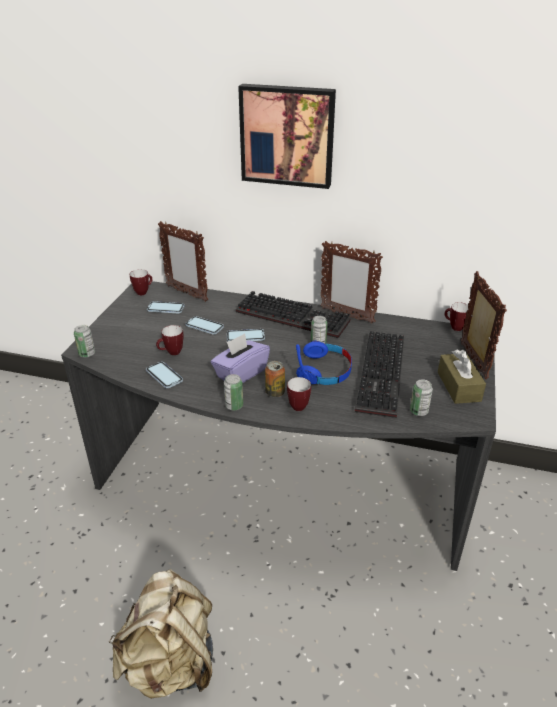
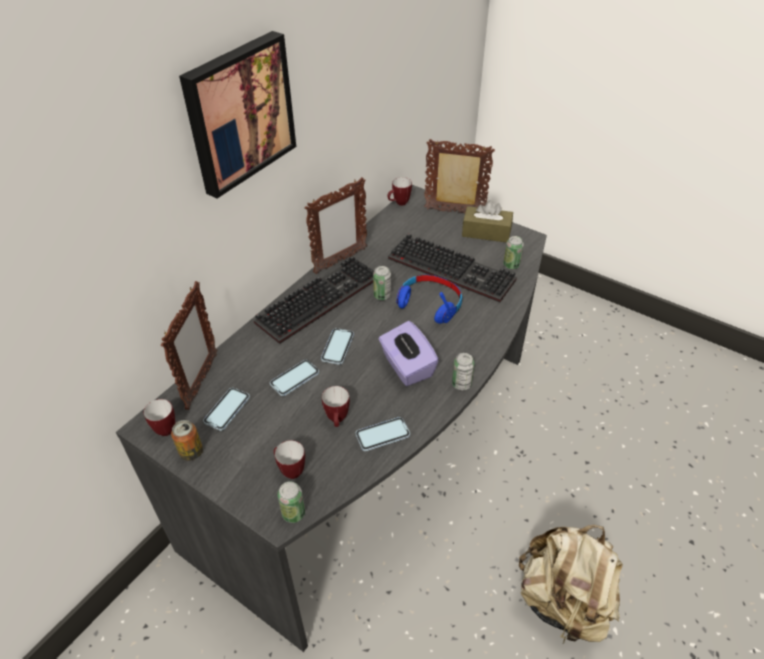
camera: 70 degrees left, 10 degrees up
(186, 293) = (201, 381): picture frame -> picture frame turned 45 degrees counterclockwise
(275, 392) = (451, 348): can -> can (191, 452)
(299, 405) = (477, 336): mug -> mug (289, 470)

